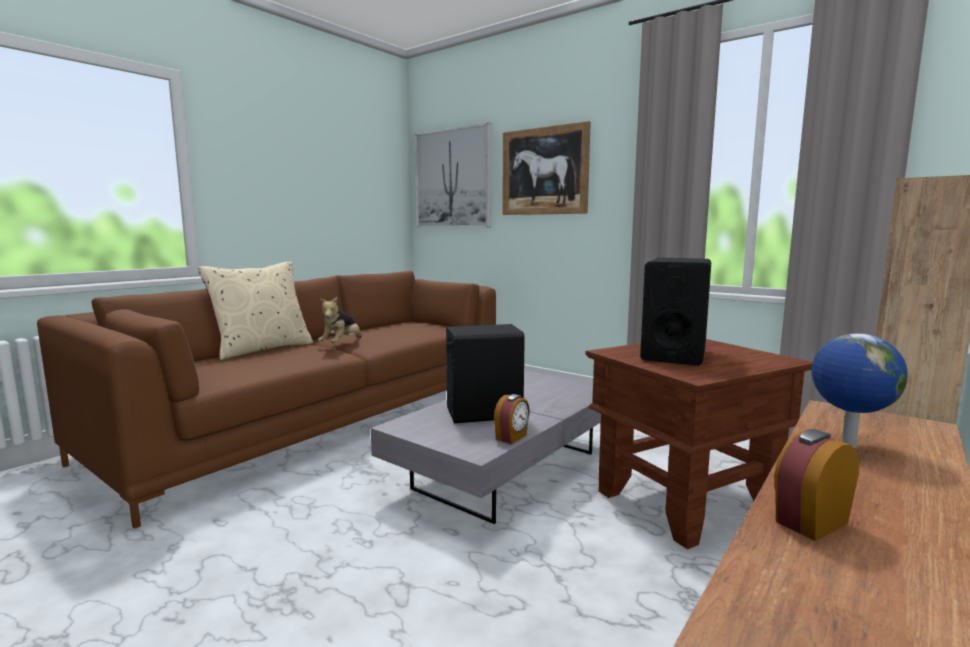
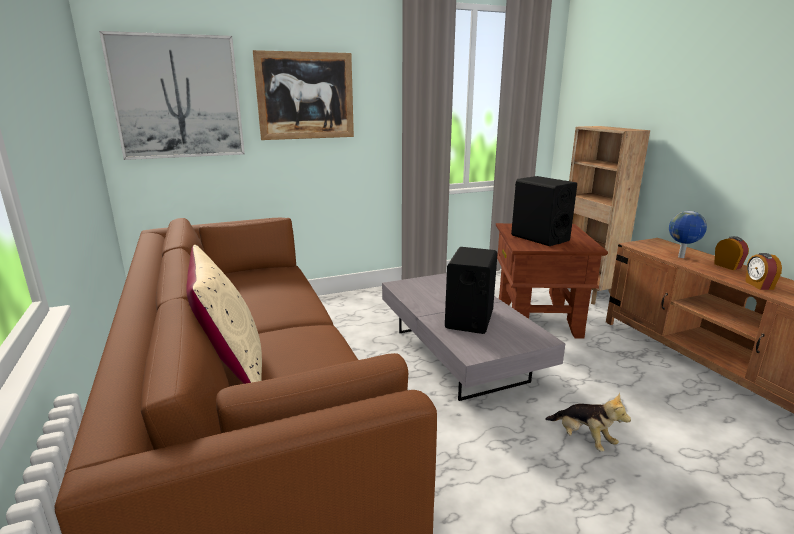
camera: 60 degrees left, 10 degrees up
(342, 344) = (283, 321): plush toy -> plush toy (583, 439)
(512, 437) = (524, 323): alarm clock -> alarm clock (728, 266)

